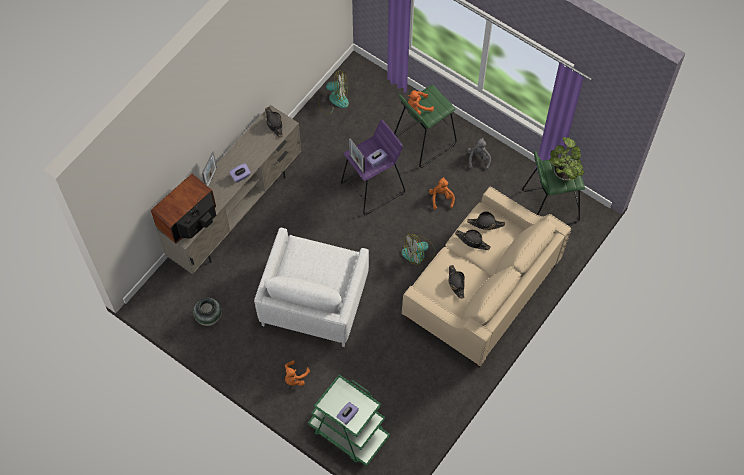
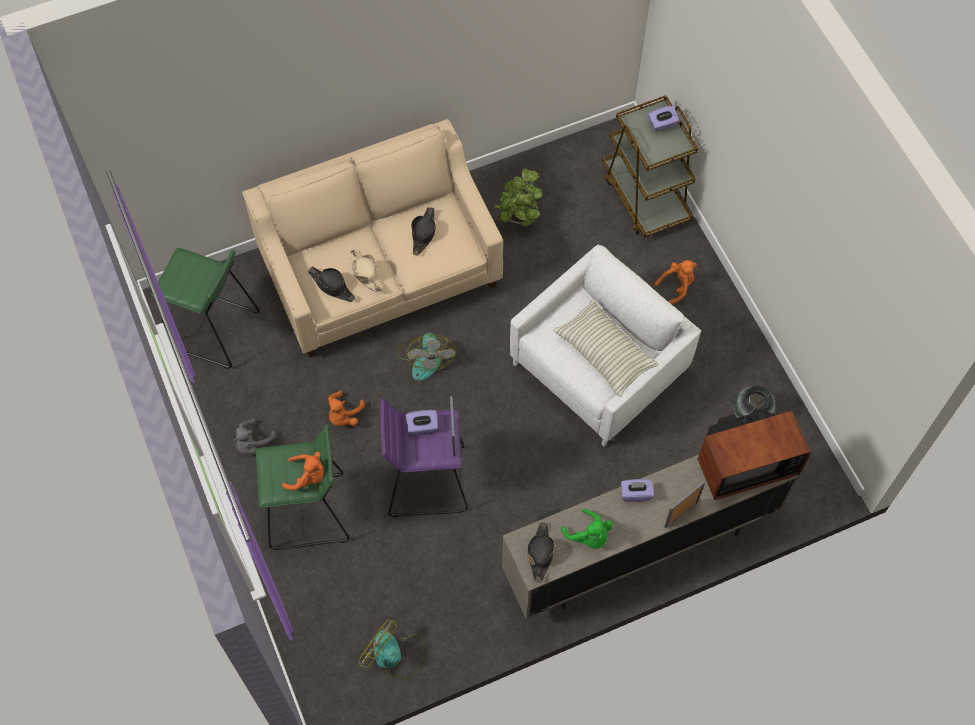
camera: 150 degrees left, 0 degrees up
(254, 144) = (589, 536): none -> green plush toy
(304, 264) = (604, 354): none -> pillow
(348, 432) = (645, 197): green cart -> brown cart
(418, 253) = (425, 358): fan -> fan turned 75 degrees clockwise
(472, 241) = (365, 273): black hat -> beige hat
(564, 172) = (184, 278): potted plant -> potted plant (518, 217)

